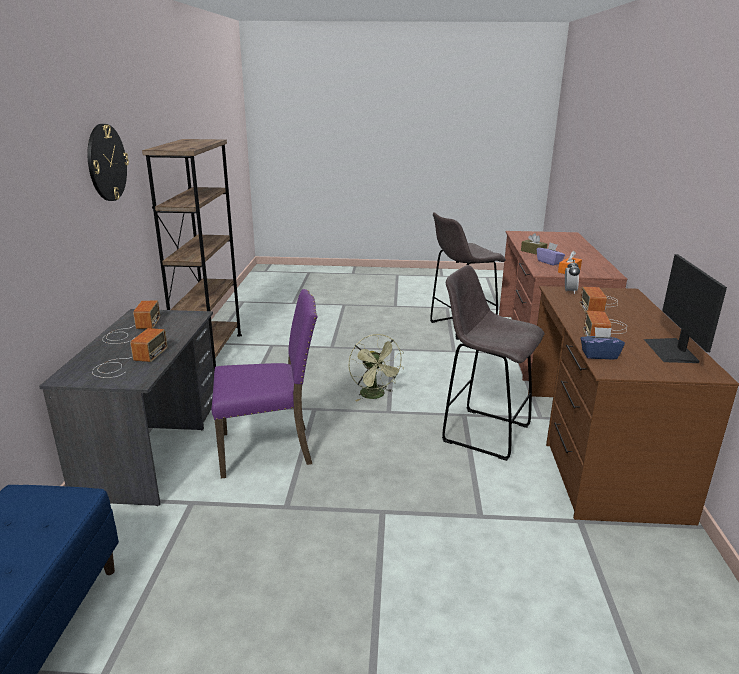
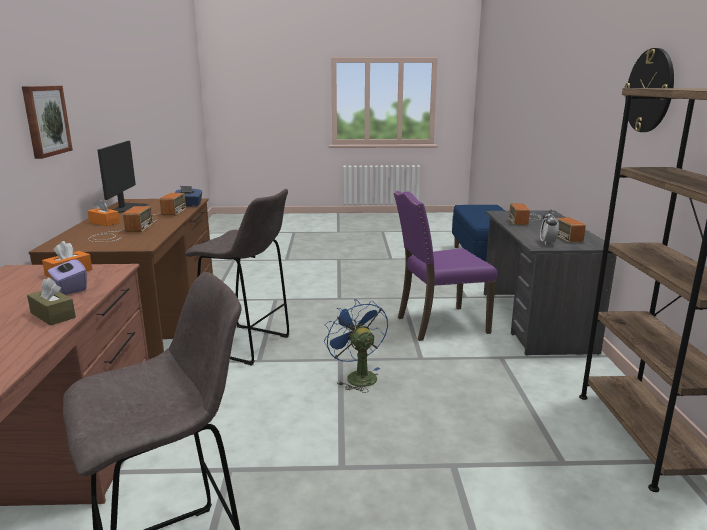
camera: 175 degrees right, 5 degrees down
(375, 396) = (357, 376): green fan -> blue fan
(569, 291) = (126, 244): alarm clock -> alarm clock (547, 243)
(645, 321) = (104, 222): none -> orange tissue box
(690, 206) = (45, 120): none -> picture

